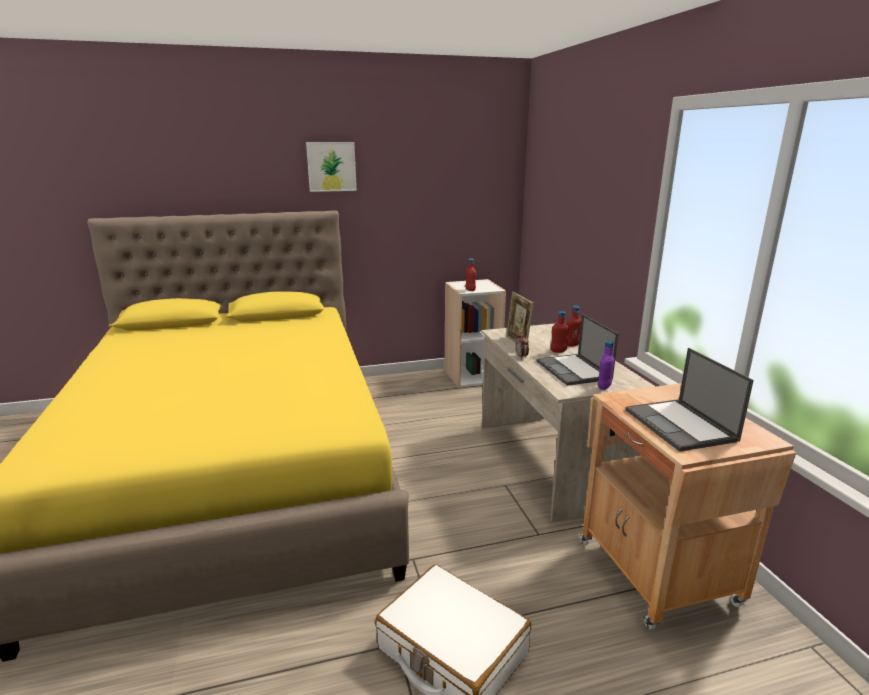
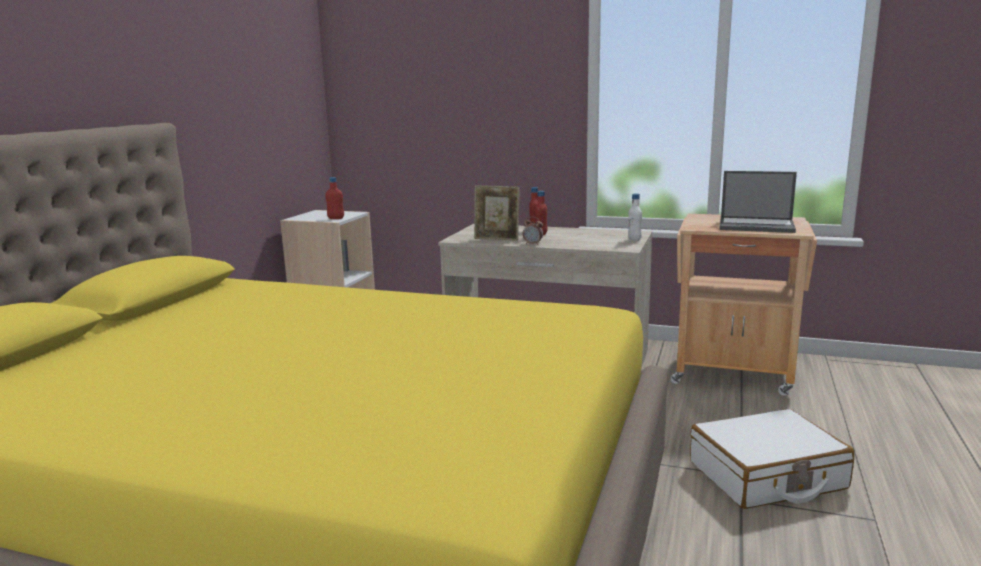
camera: 55 degrees left, 5 degrees down
(331, 166) = (137, 54): picture -> none
(574, 370) = (589, 239): laptop -> none
(604, 387) = (634, 239): purple bottle -> white bottle

